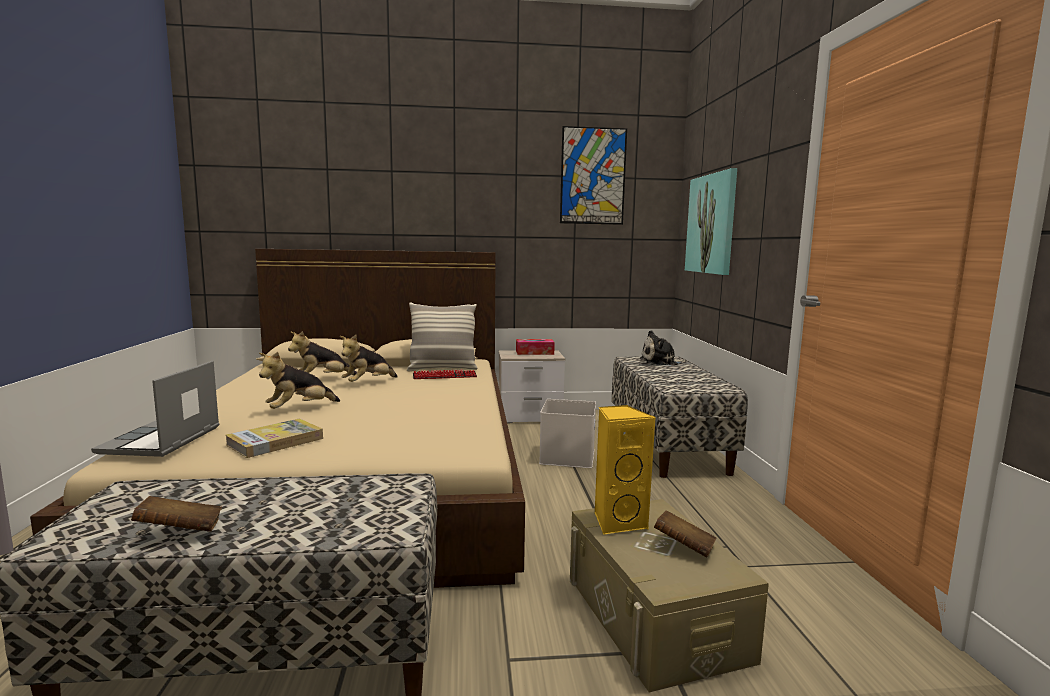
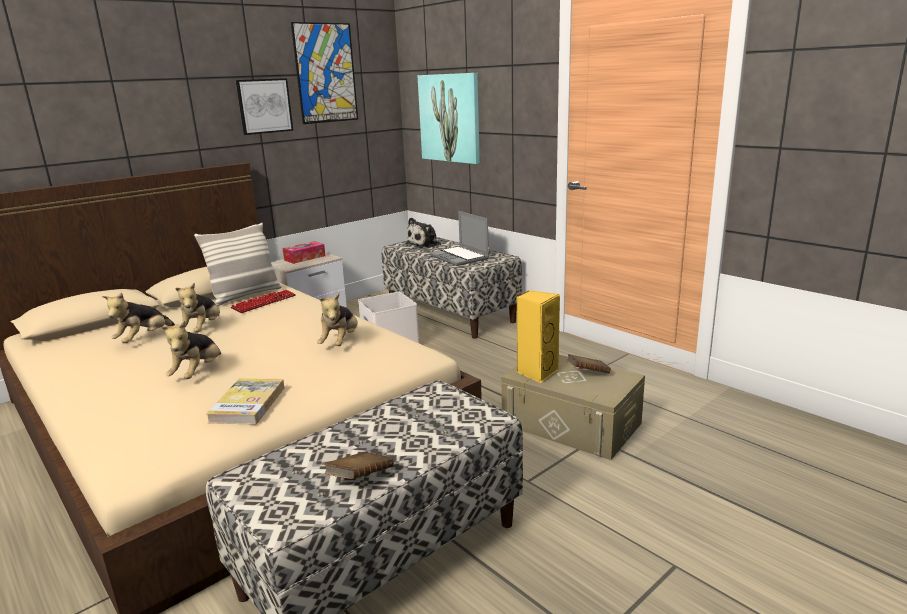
camera: 35 degrees left, 10 degrees up
(161, 441) = (137, 442): laptop -> laptop (460, 257)
(436, 419) = (340, 342): none -> plush toy
(522, 202) = (264, 106): none -> picture

